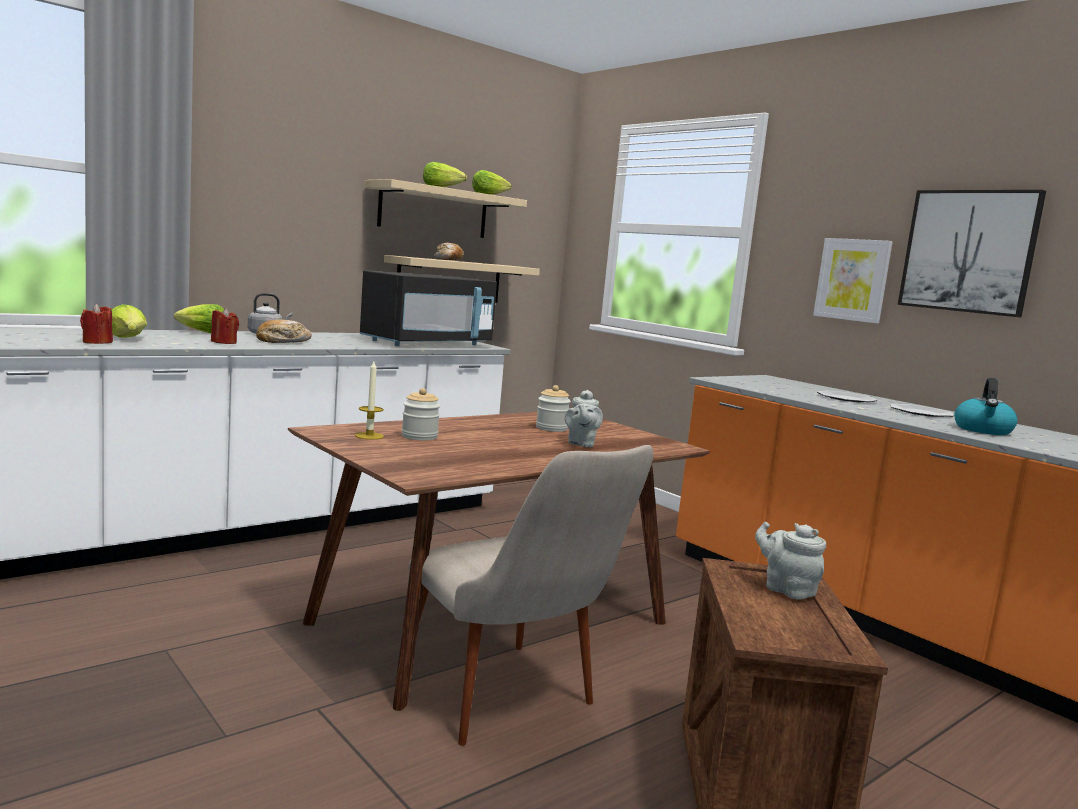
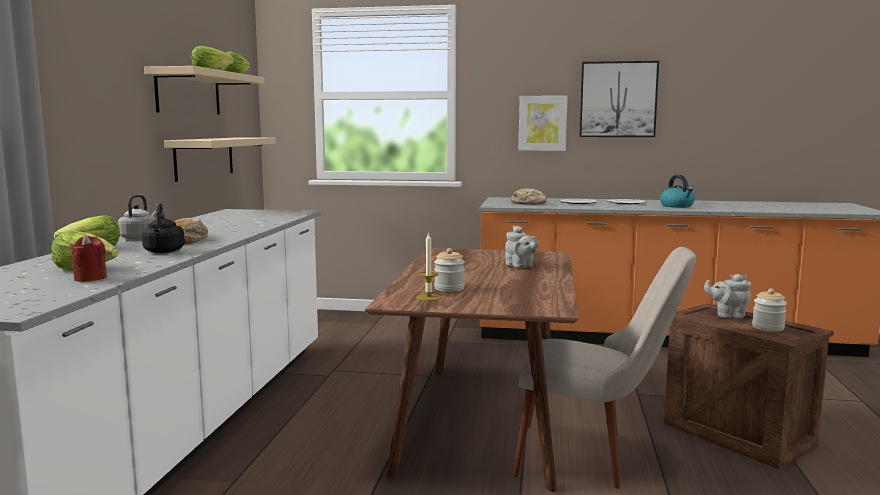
camera: 40 degrees left, 0 degrees up
(224, 342) = (163, 252): red candle -> black kettle
(427, 343) = (266, 218): black microwave -> none
(448, 260) = (217, 138): bread -> bread (528, 203)
(551, 428) = (473, 262): jar -> jar (768, 327)

